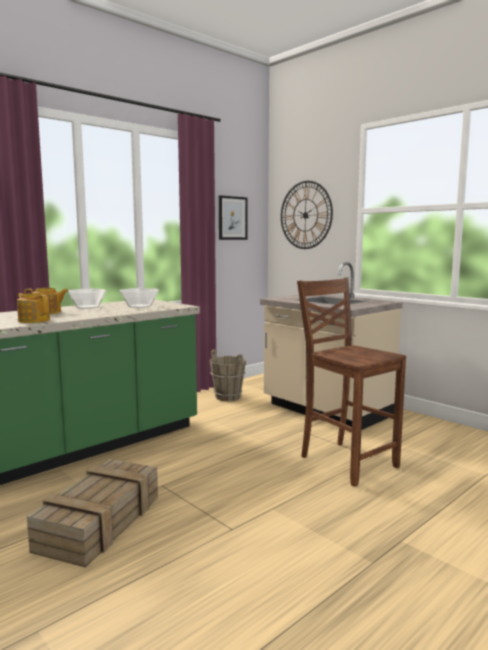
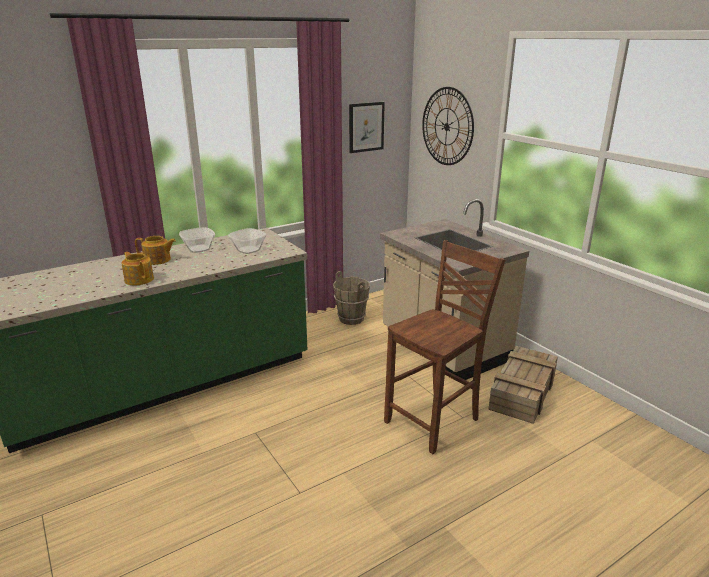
camera: 10 degrees right, 15 degrees up
(100, 521) = (193, 469): crate -> crate (522, 391)
(346, 461) = (435, 421): brown chair -> brown chair turned 75 degrees clockwise

